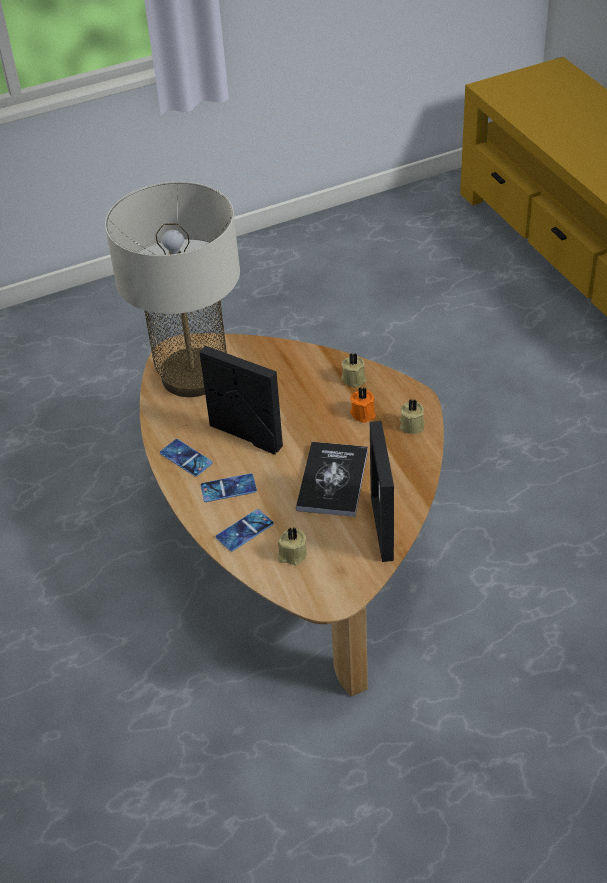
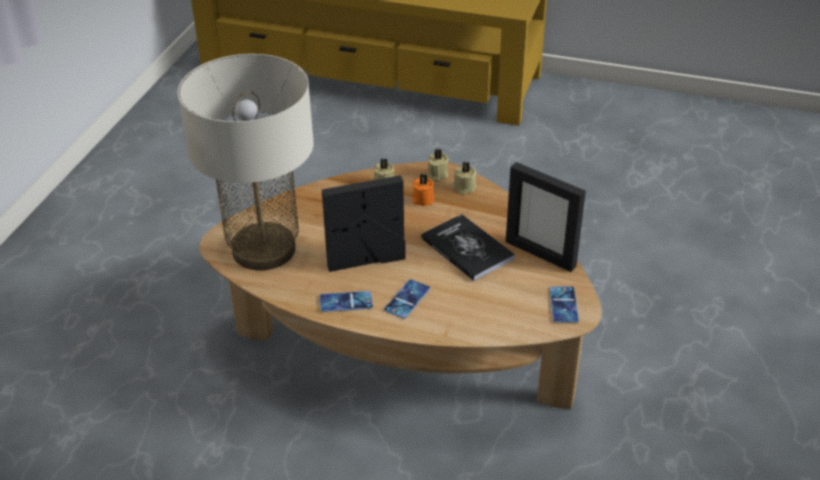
camera: 50 degrees left, 5 degrees down
(244, 530) = (460, 315): phone -> phone (563, 305)
(292, 555) = (513, 307): beige candle -> beige candle (436, 175)

